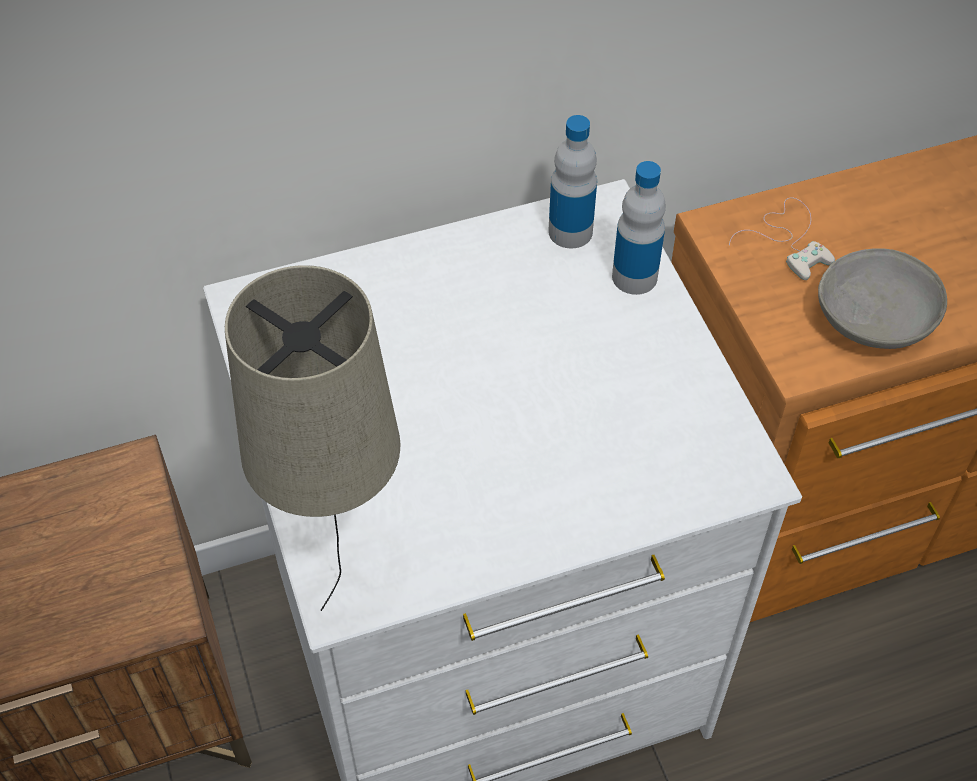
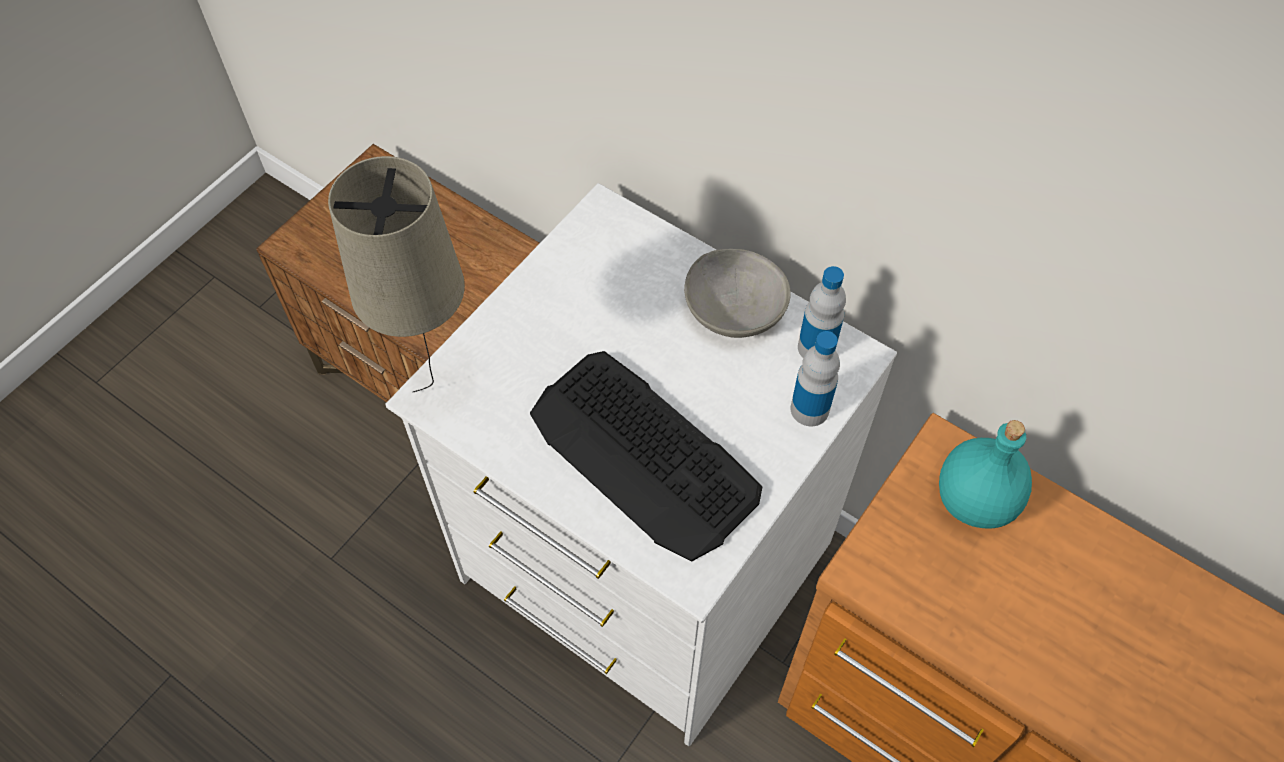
camera: 55 degrees right, 5 degrees up
(580, 438) = (644, 455): none -> keyboard
(789, 239) = (975, 499): white game controller -> turquoise bottle
(874, 323) = (944, 601): grey bowl -> grey bowl (733, 312)

